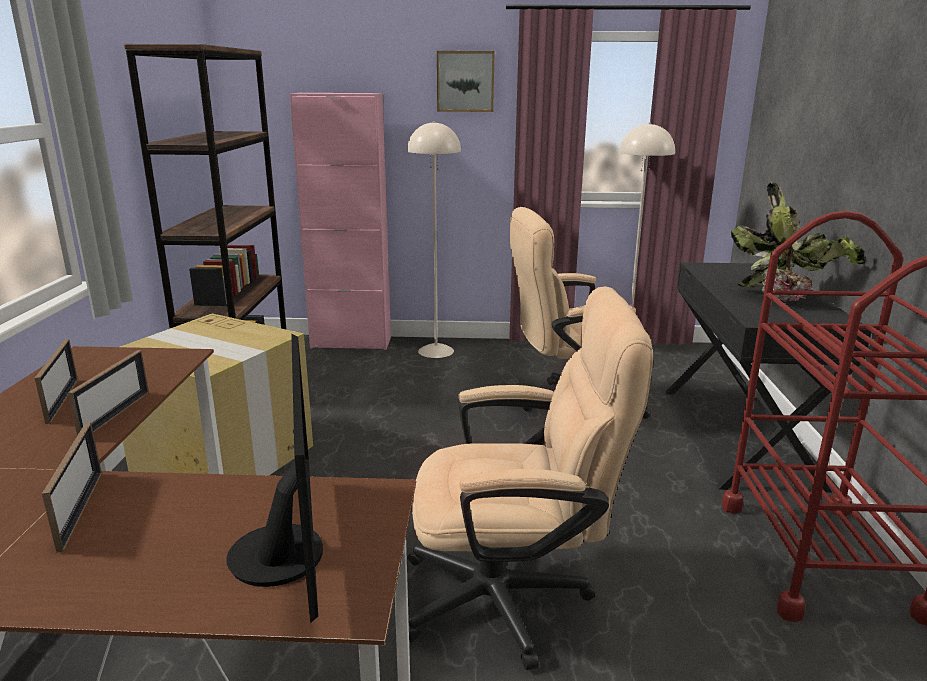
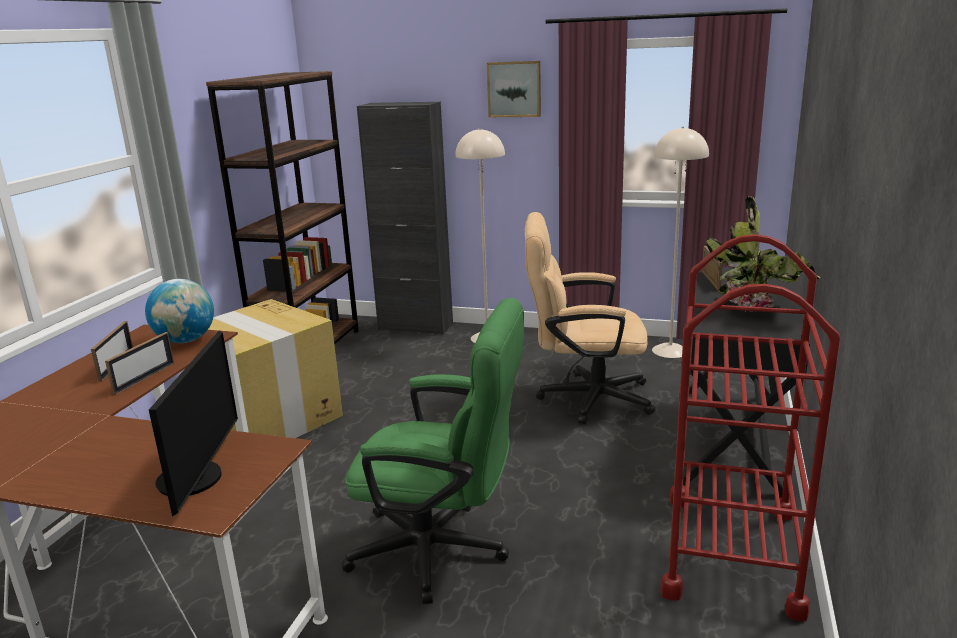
camera: 15 degrees right, 0 degrees up
(81, 509) = (92, 439): picture frame -> picture frame (710, 280)
(148, 363) = (186, 340): none -> globe
(351, 343) = (415, 326): pink cabinet -> black cabinet
(513, 598) = (442, 551): beige office chair -> green office chair

